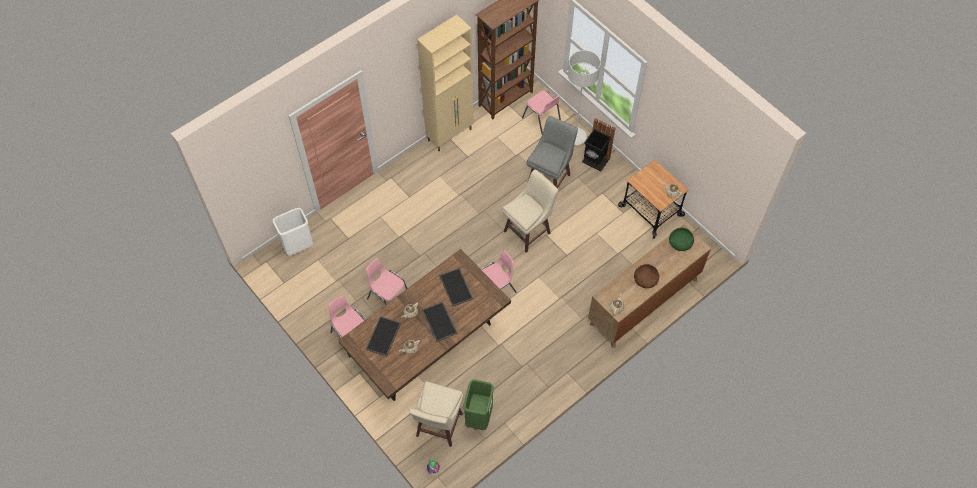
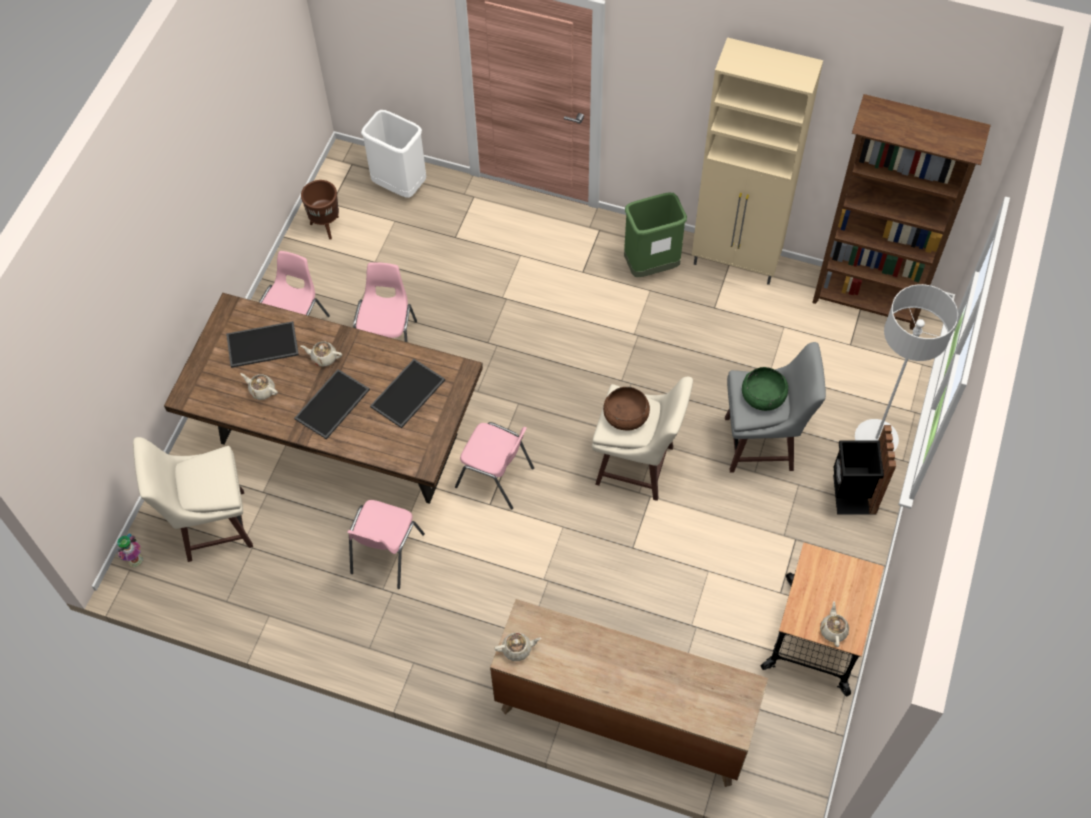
camera: 60 degrees right, 0 degrees up
(297, 291) = (327, 226): none -> brown planter
(479, 416) = (259, 573): green trash can -> green trash can (651, 266)
(542, 121) = (867, 373): pink chair -> pink chair (386, 554)
(645, 279) = (605, 669): brown bowl -> brown bowl (626, 414)
(680, 242) = (722, 690): green bowl -> green bowl (763, 395)

